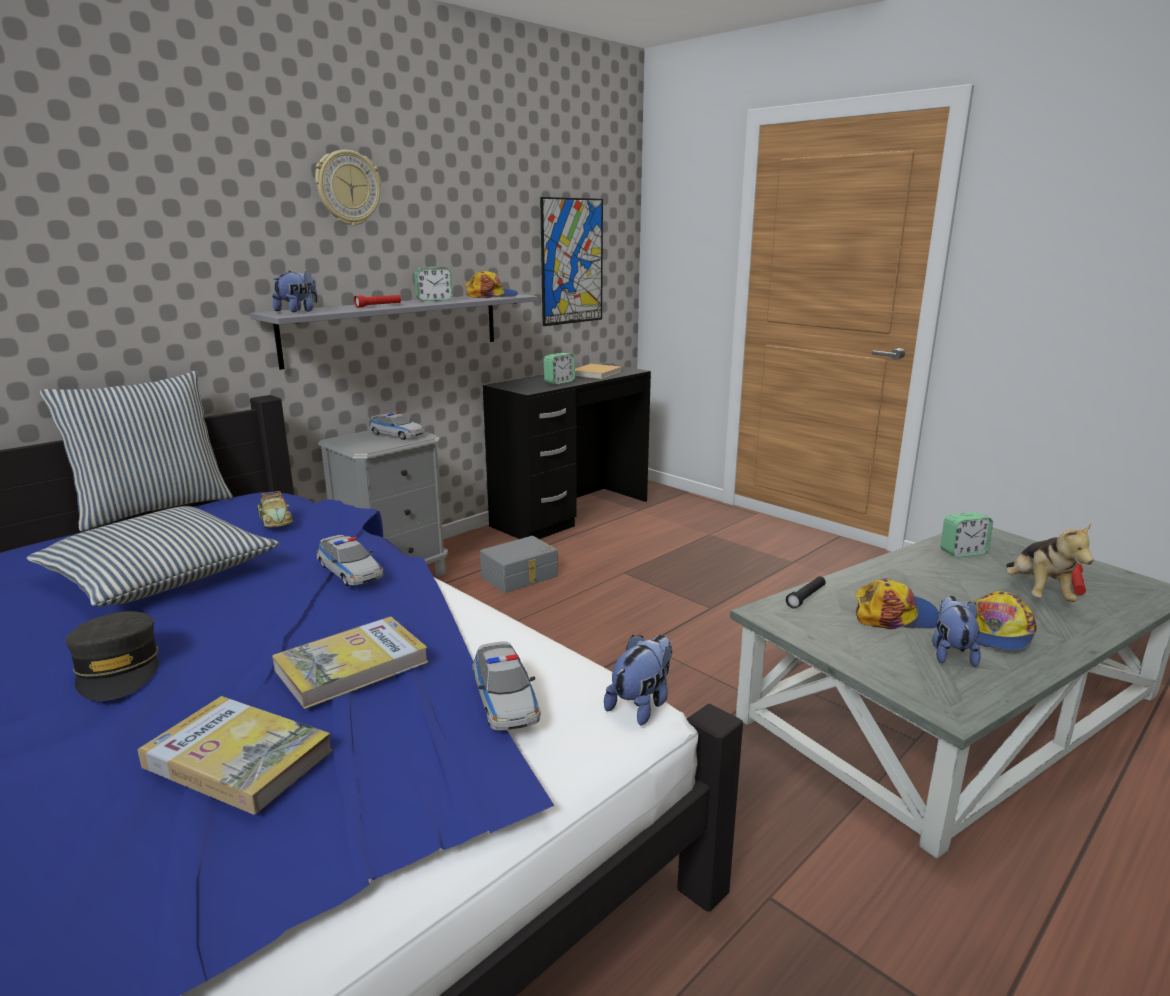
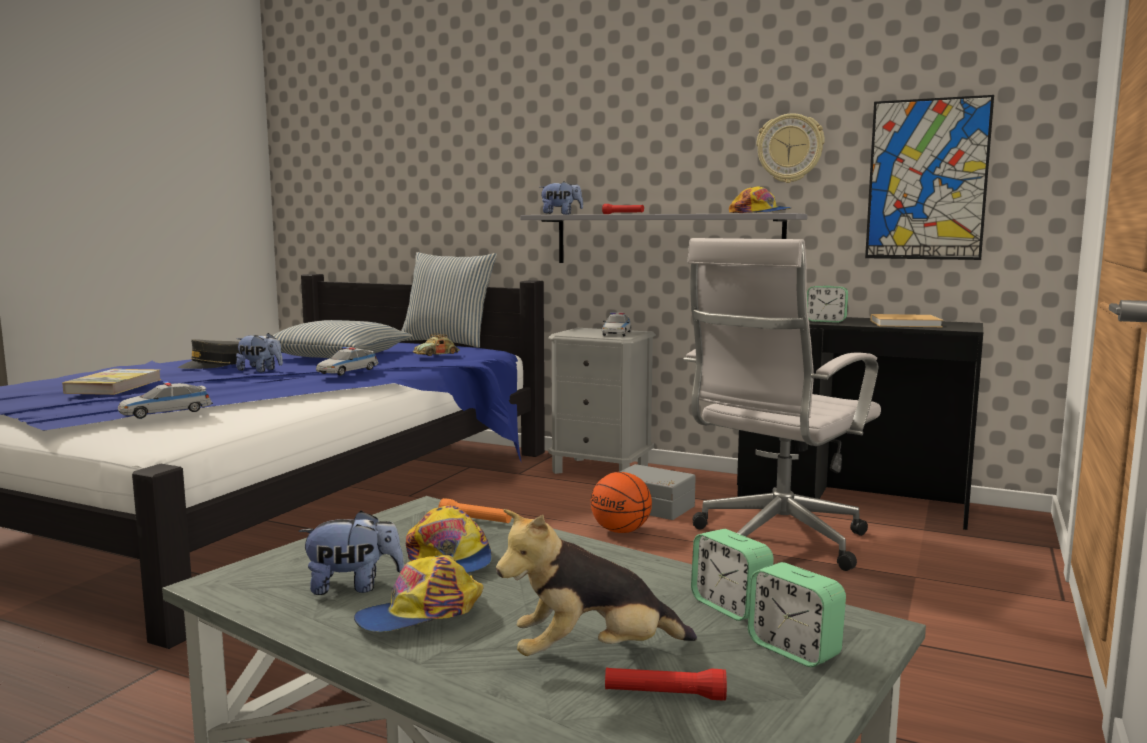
camera: 70 degrees right, 10 degrees down
(348, 188) = (634, 113): wall clock -> wall clock (790, 148)
(352, 666) = (209, 386): book -> none
(434, 300) = (692, 213): alarm clock -> alarm clock (794, 650)
(567, 600) = (621, 531): none -> basketball
(631, 554) = (775, 543): none -> white office chair
(641, 704) = (167, 444): plush toy -> plush toy (260, 370)
(806, 597) = (475, 520): black flashlight -> orange flashlight
(997, 633) = (420, 615): cap -> cap turned 45 degrees counterclockwise

